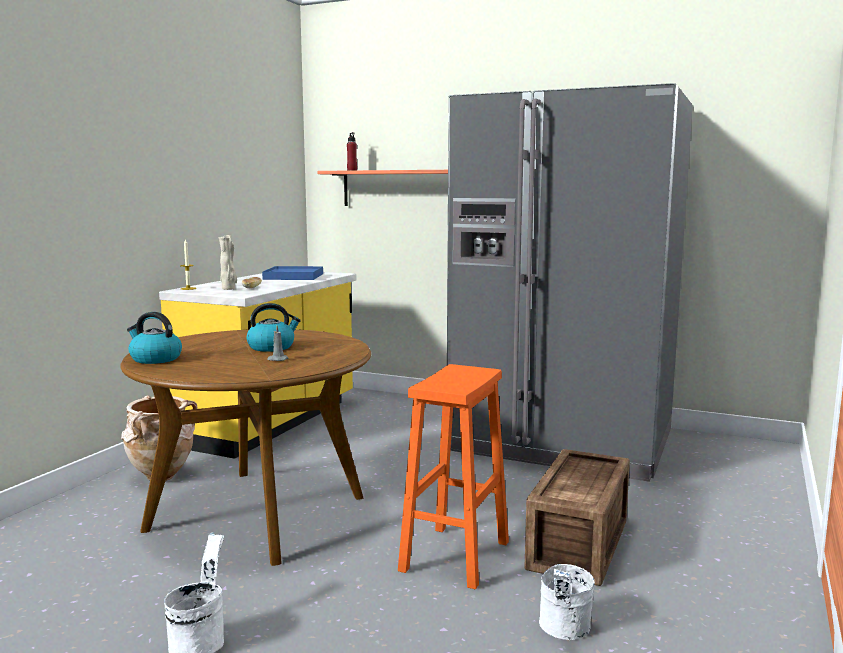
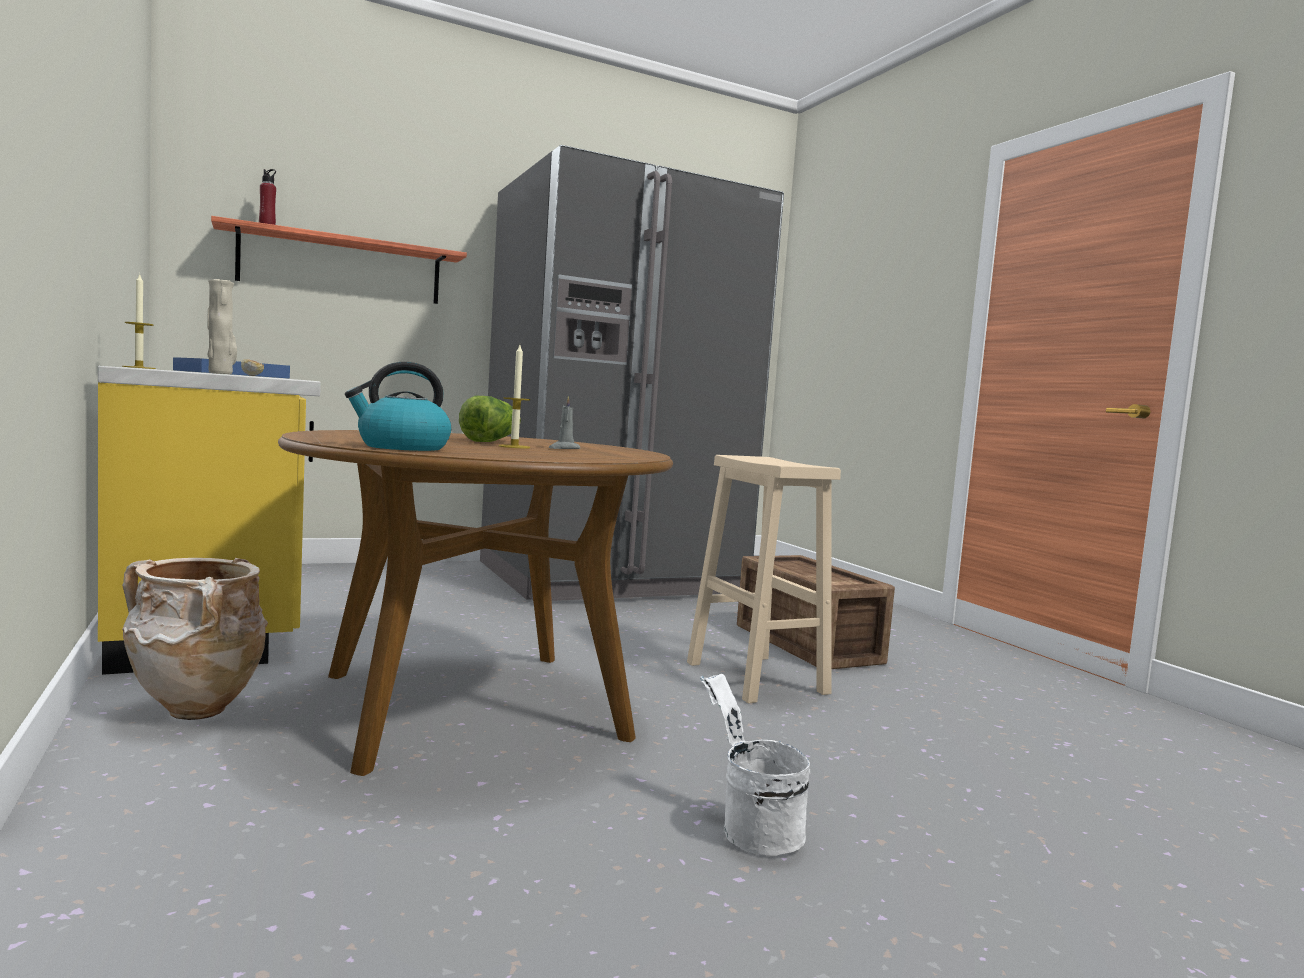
camera: 50 degrees left, 5 degrees down
(247, 357) = (514, 447): none -> candle
(272, 347) = (491, 441): kettle -> lettuce
(455, 557) = (758, 678): orange stool -> beige stool
(564, 631) = (940, 697): white bucket -> none

